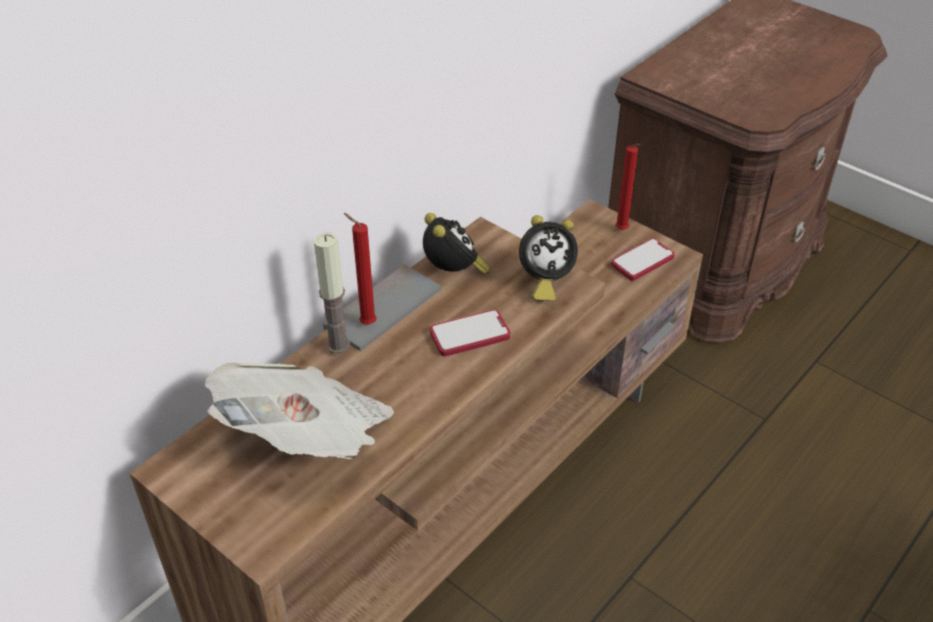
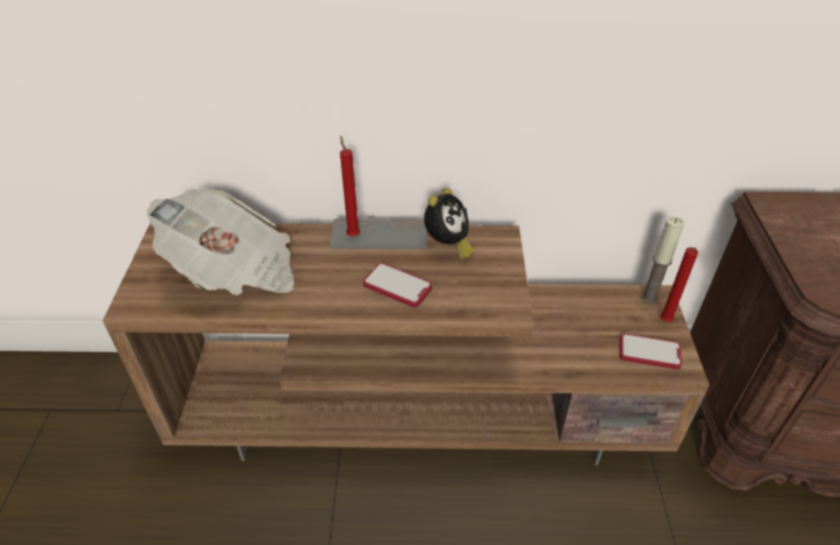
camera: 50 degrees right, 0 degrees up
(338, 345) = (321, 235): candle -> candle (649, 297)
(544, 281) = (493, 292): alarm clock -> none

